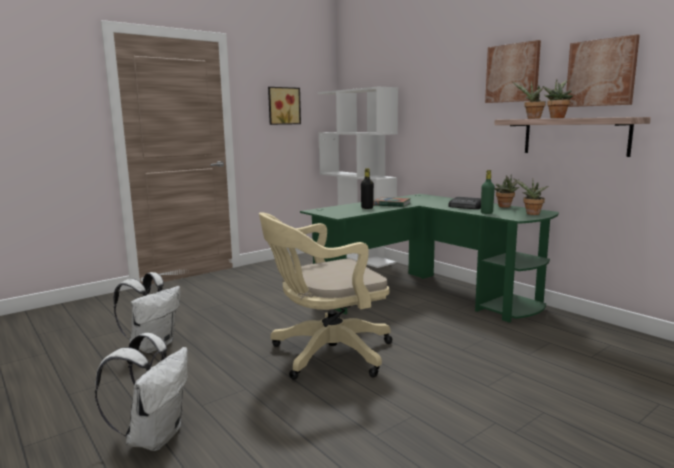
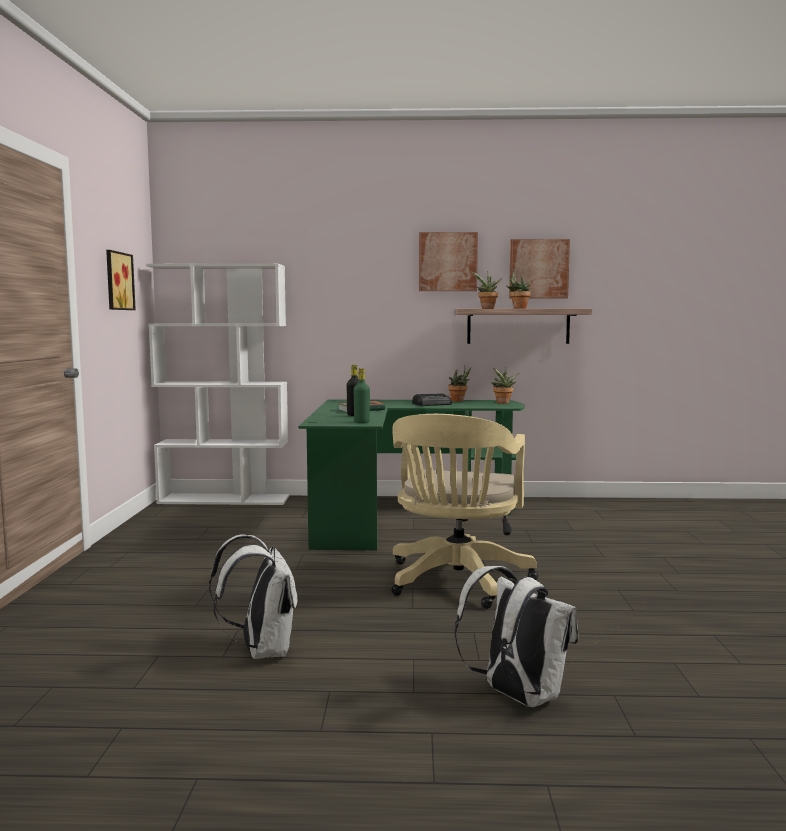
camera: 50 degrees left, 5 degrees down
(486, 213) = (471, 406): green bottle -> green bottle (361, 422)

